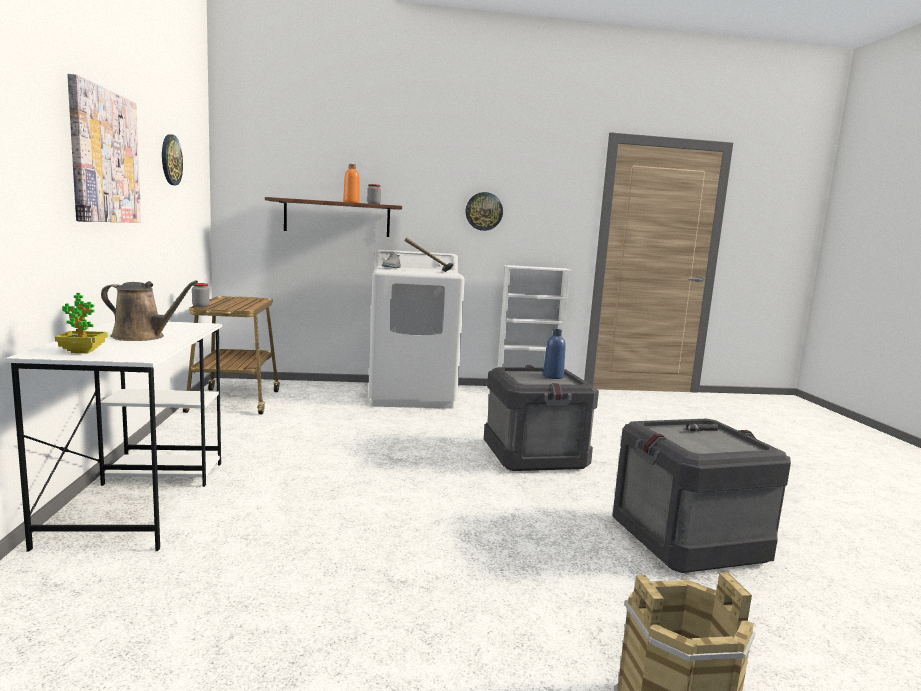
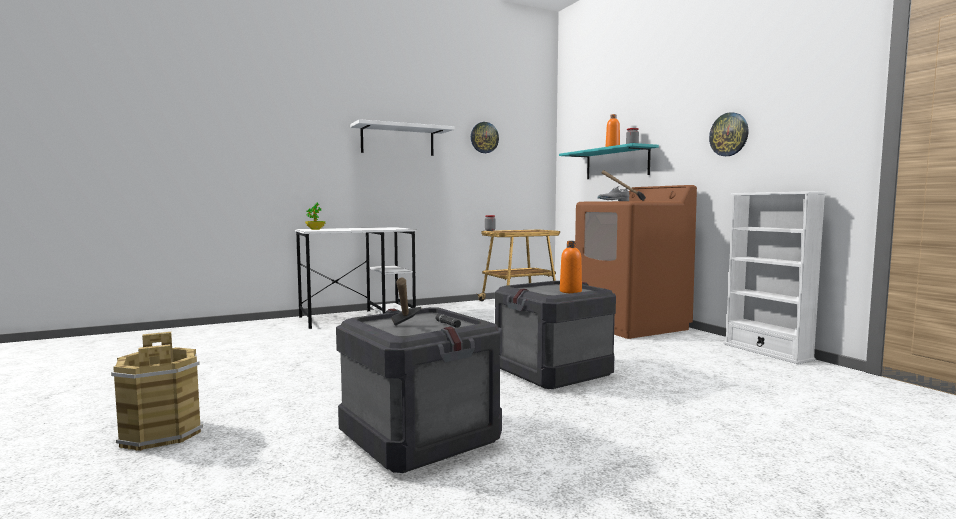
camera: 70 degrees right, 5 degrees down
(104, 156) = (397, 140): picture -> white shelf
(142, 337) = (357, 229): brown watering can -> none
(337, 218) = (616, 163): brown shelf -> turquoise shelf
(412, 395) = (631, 326): white washing machine -> brown washing machine
(553, 376) = (570, 291): blue bottle -> orange bottle
(740, 447) = (405, 333): none -> hammer

